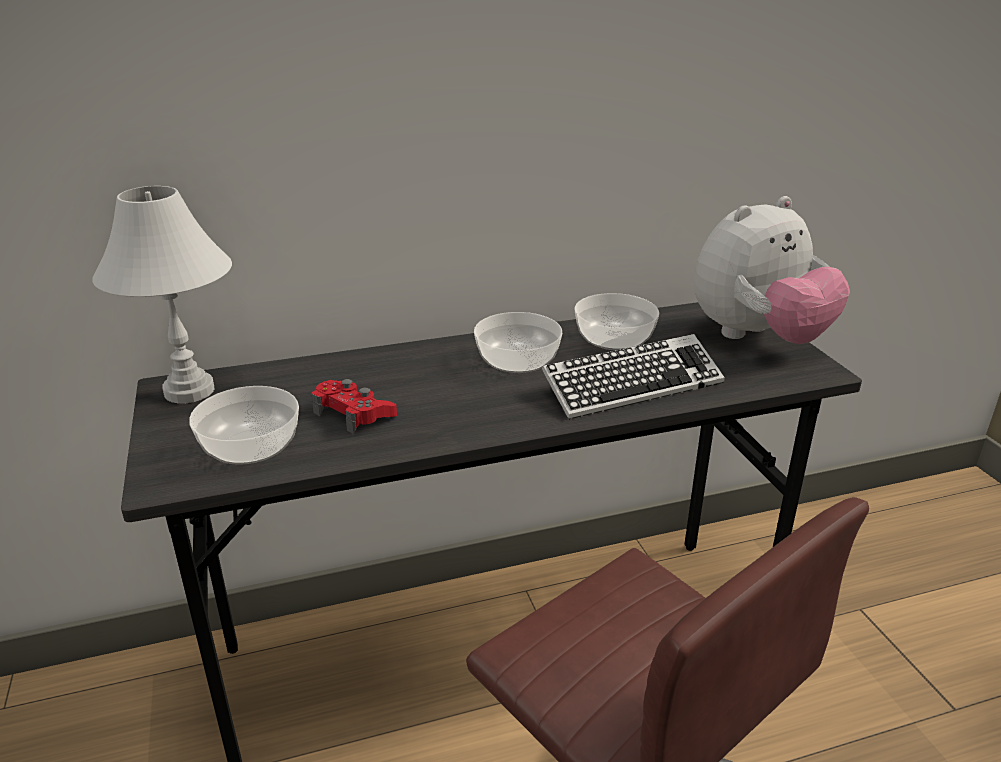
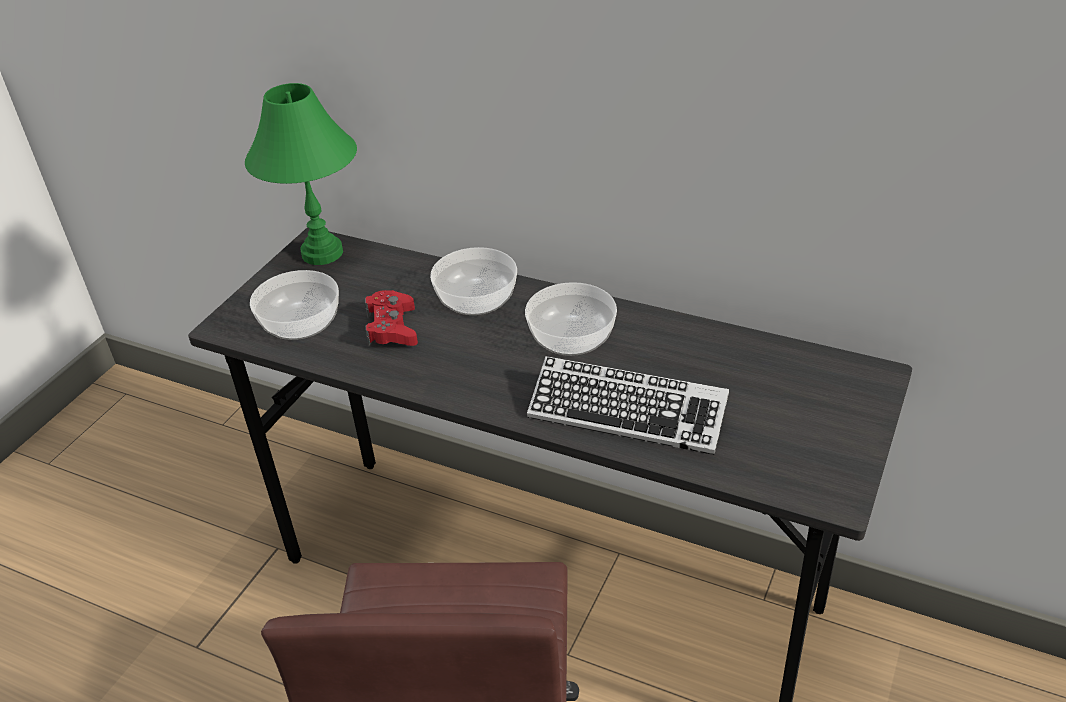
camera: 45 degrees right, 10 degrees up
(190, 391) = (323, 253): white table lamp -> green table lamp
(615, 339) = (689, 356): bowl -> bowl (477, 299)
(758, 338) = (835, 425): plush toy -> none

